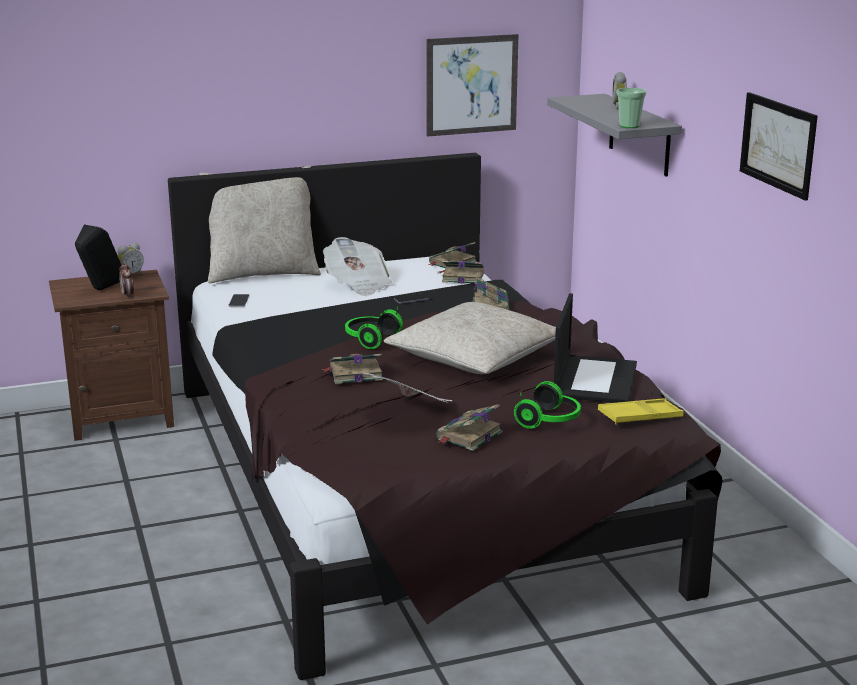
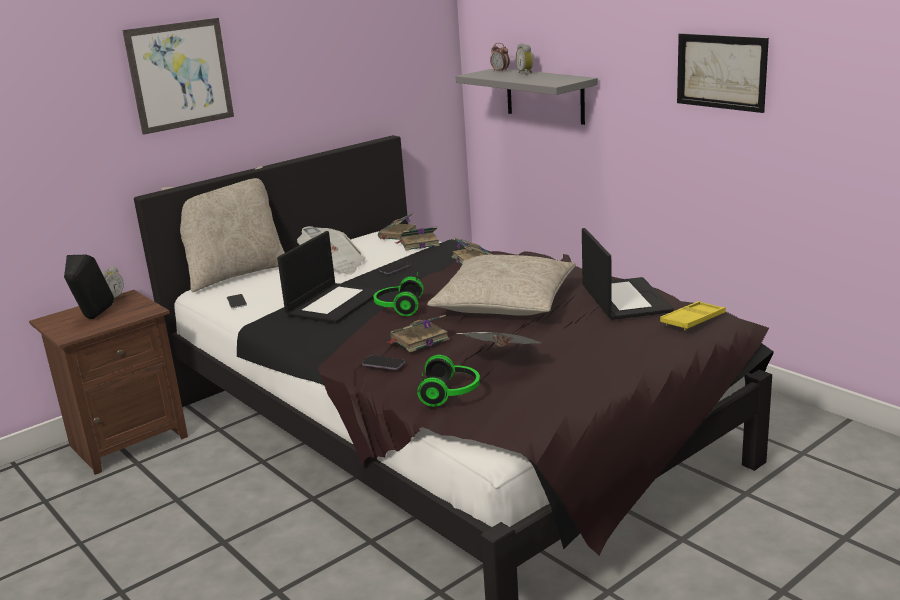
camera: 20 degrees left, 0 degrees up
(128, 295) = (127, 317): alarm clock -> alarm clock (500, 71)
(301, 389) = (383, 364): none -> phone
(322, 322) = (334, 303): none -> laptop
(468, 436) = (576, 369): book -> none
(471, 85) = (381, 75): picture -> picture (180, 75)
(550, 421) = (628, 340): headphones -> headphones (451, 393)
(629, 126) = (558, 83): cup -> none

